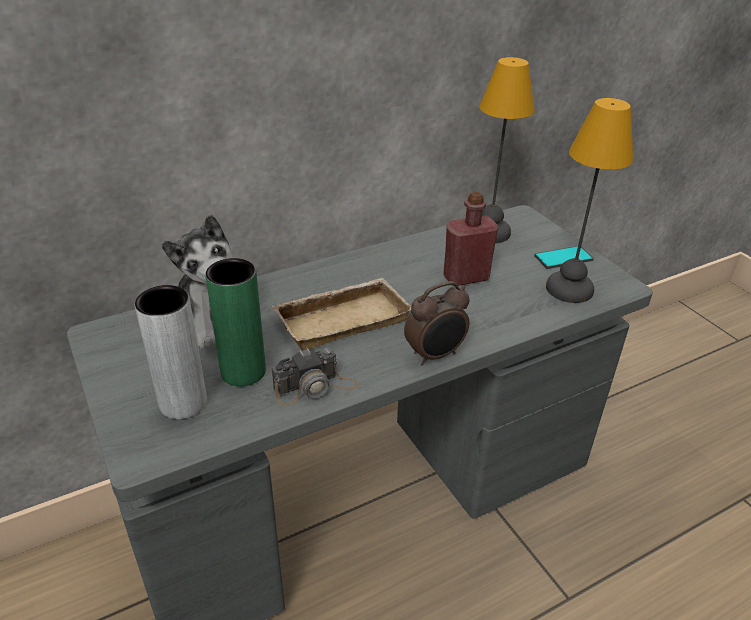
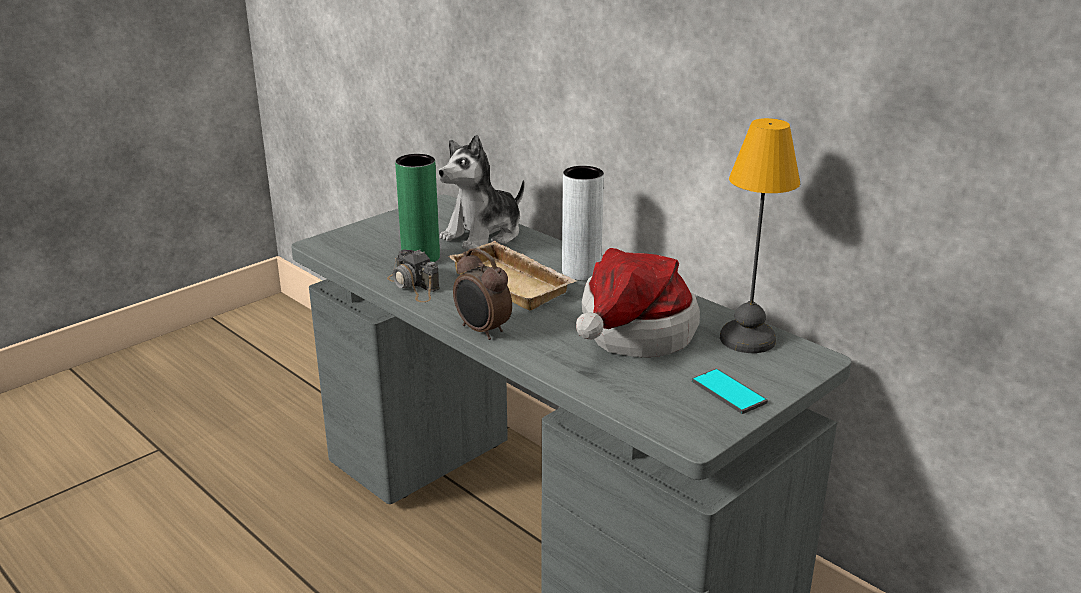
camera: 75 degrees right, 10 degrees down
(183, 402) = (377, 245): grey vase -> grey vase (581, 272)
(466, 277) = (631, 333): red bottle -> hat
(569, 289) = (655, 398): table lamp -> none

